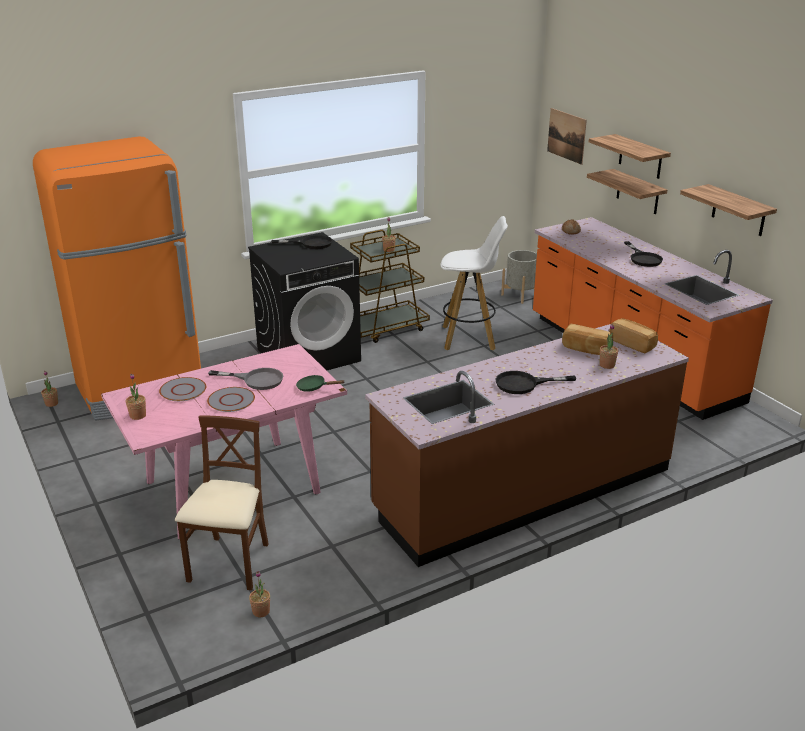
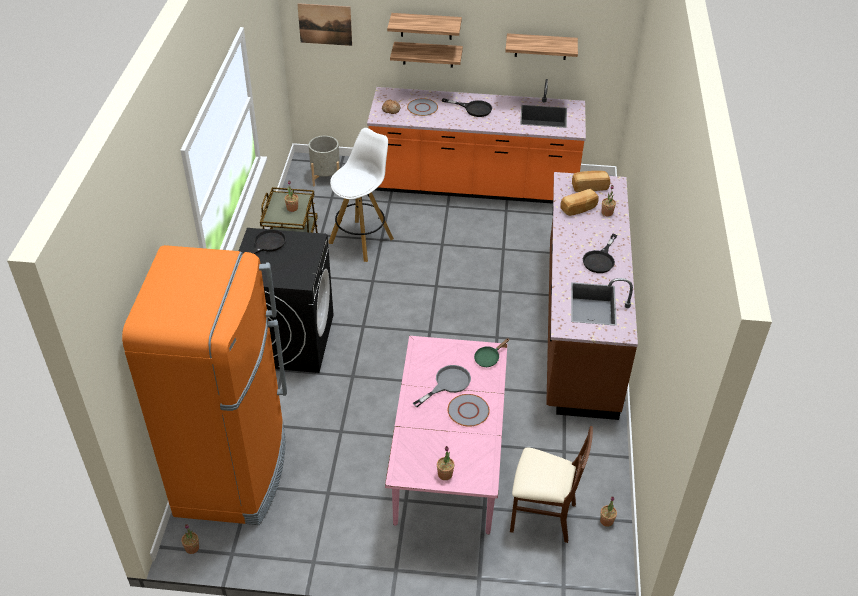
camera: 55 degrees left, 15 degrees up
(183, 390) = (426, 432): grey plate -> grey plate (422, 108)
(230, 563) = (542, 515): brown chair -> brown chair turned 150 degrees clockwise

